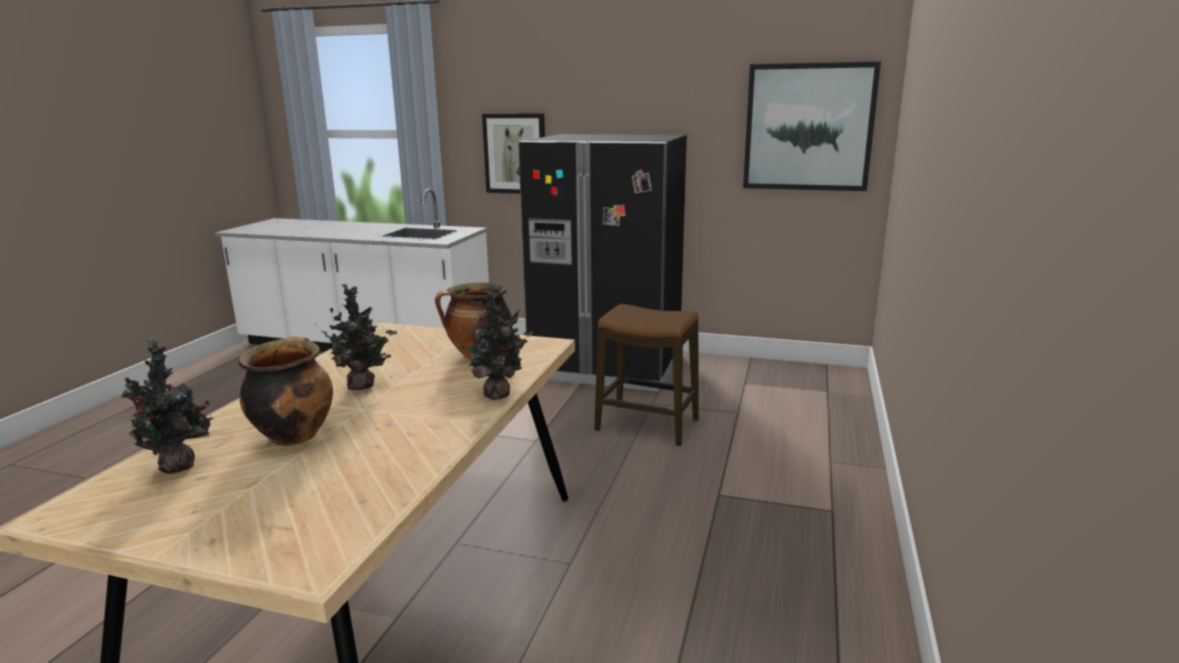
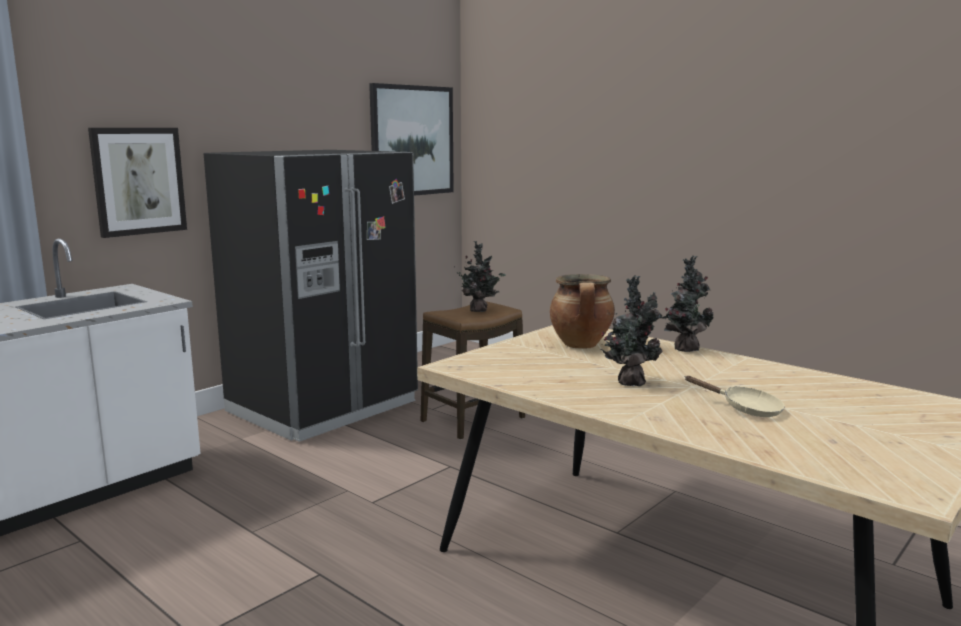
camera: 65 degrees left, 5 degrees down
(178, 468) = (810, 449): potted plant -> potted plant (480, 310)
(294, 435) = (745, 409): cooking pot -> beige frying pan

